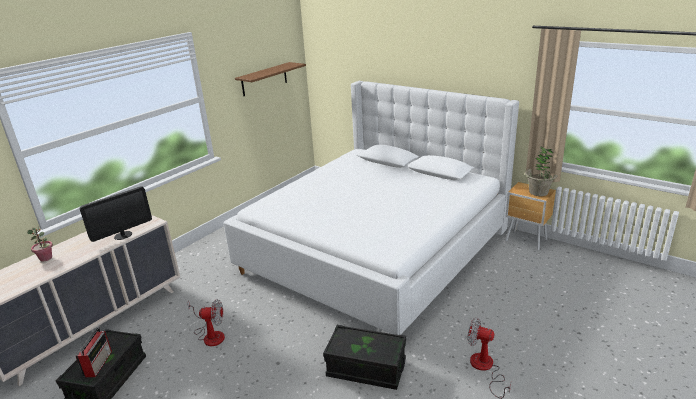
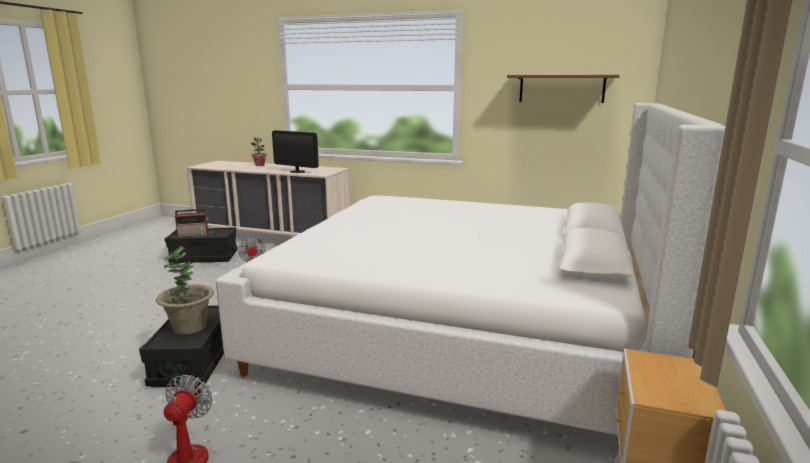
camera: 70 degrees right, 10 degrees down
(538, 192) = (673, 390): potted plant -> potted plant (189, 327)

